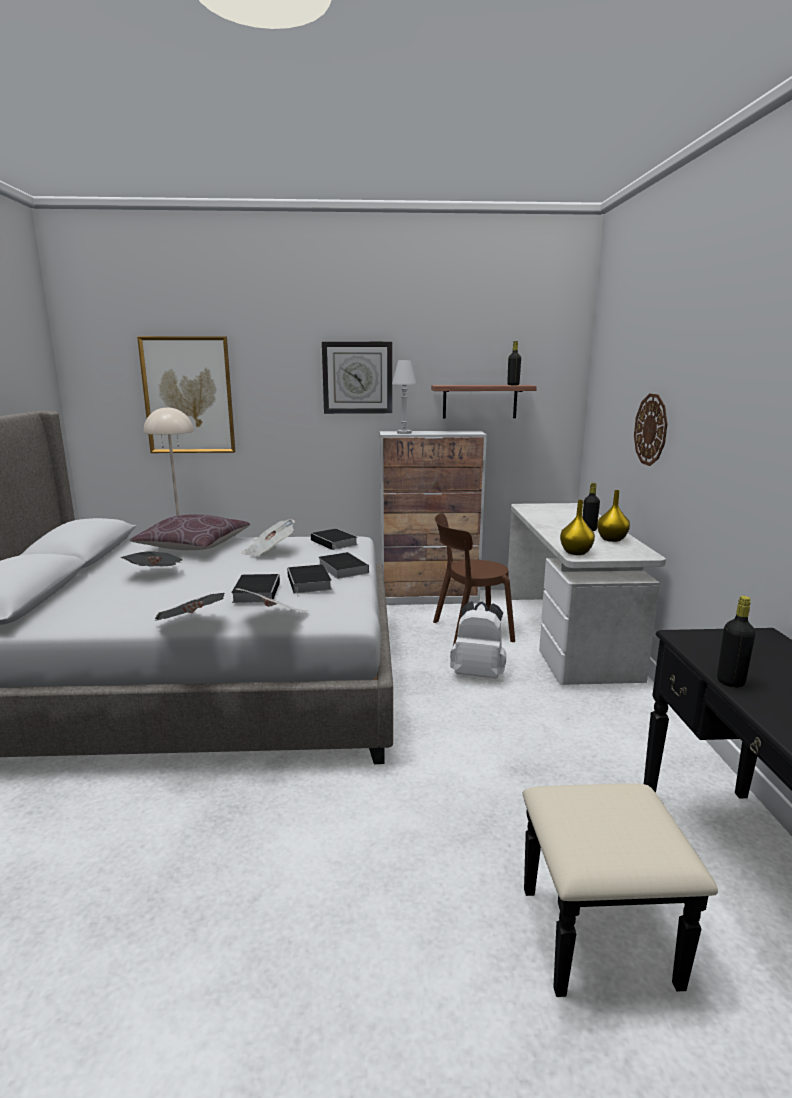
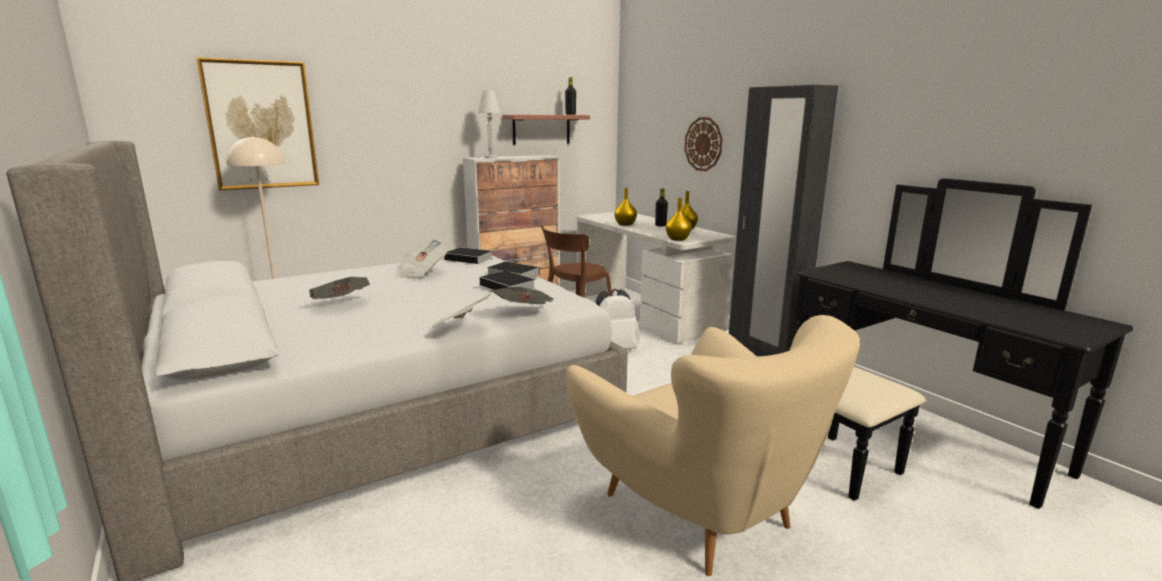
camera: 30 degrees left, 0 degrees up
(194, 546) = (334, 279): brown pillow -> none
(256, 591) = (474, 299): book -> none
(343, 916) = (700, 512): none -> beige armchair
(357, 378) = (438, 107): wall clock -> none
(547, 522) = (625, 224): none -> yellow vase
(669, 727) = (764, 352): none -> black wardrobe
(730, 682) = (872, 287): black bottle -> none

